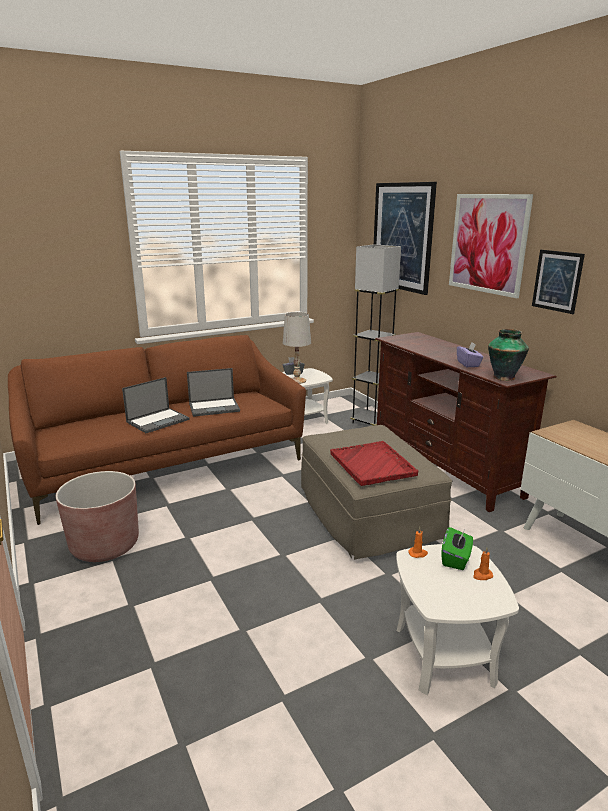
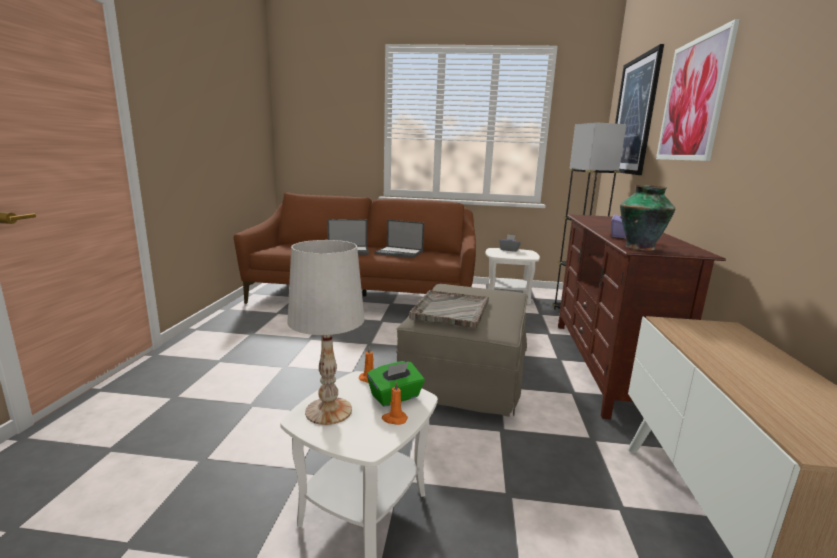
camera: 35 degrees right, 5 degrees down
(105, 545) = (258, 325): brown planter -> none
(296, 380) = (502, 254): white table lamp -> white table lamp (328, 410)
(372, 465) = (450, 310): red tray -> grey tray
(557, 281) = (748, 128): picture -> none

